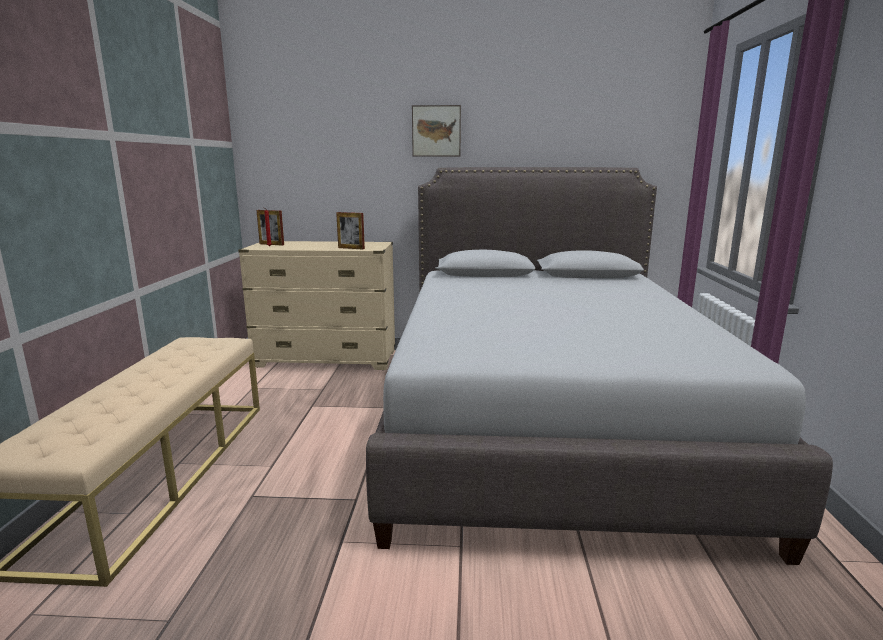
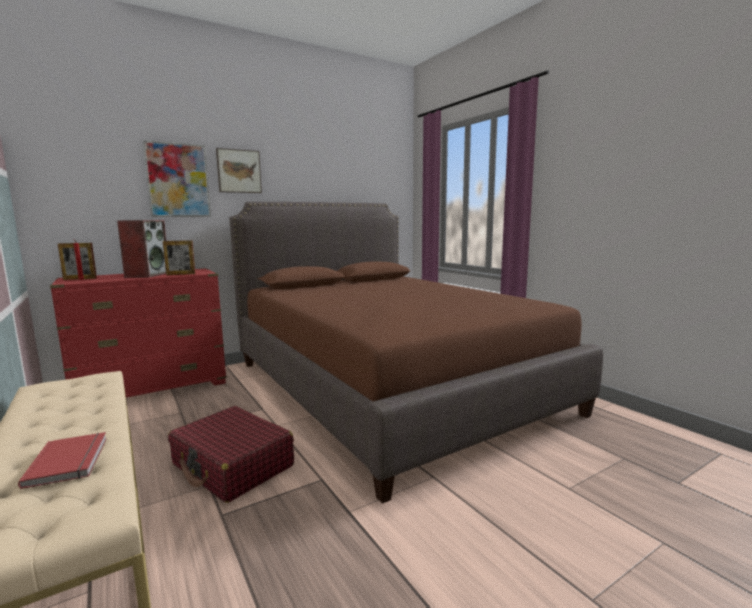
camera: 35 degrees left, 5 degrees down
(117, 408) = (71, 461): none -> red book
(305, 455) = (233, 465): none -> red suitcase
(325, 245) = (147, 275): none -> speaker
(326, 359) = (153, 389): beige dresser -> red dresser
(371, 144) = (178, 180): none -> picture
(546, 421) = (389, 386): grey bed -> brown bed

